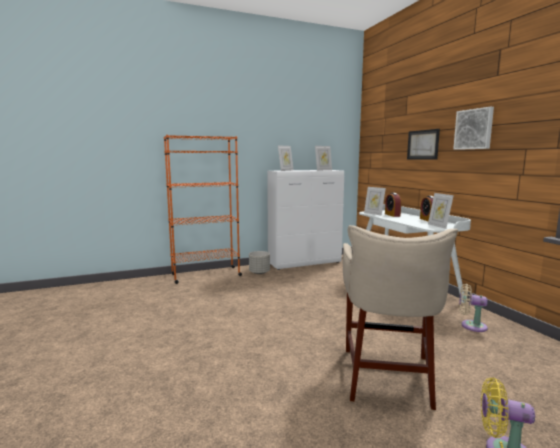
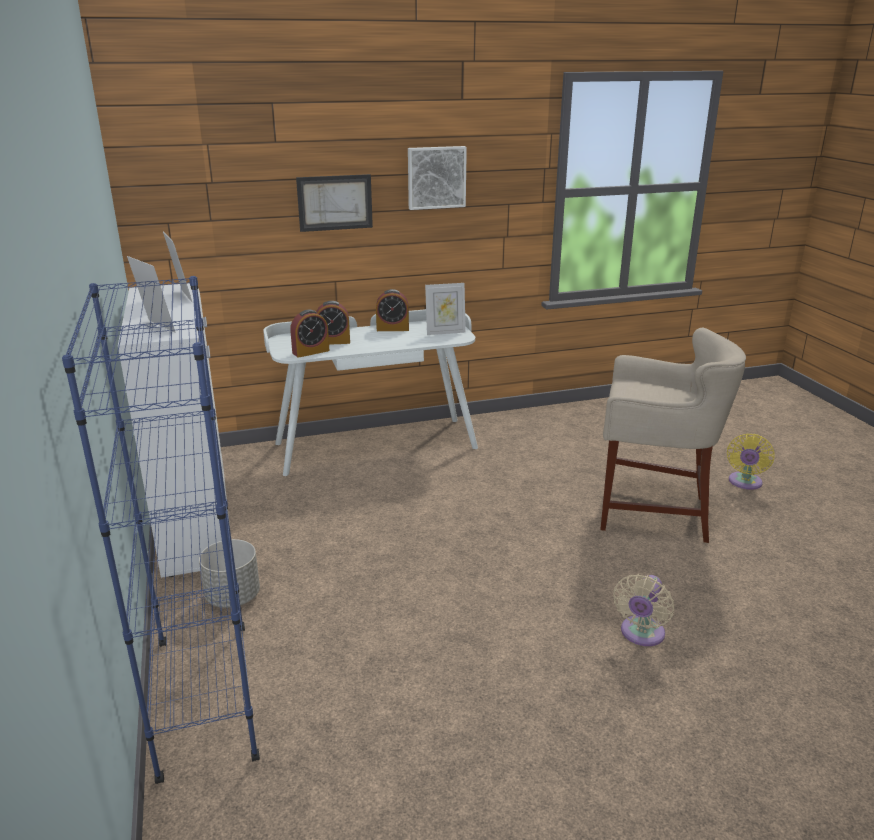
camera: 85 degrees left, 15 degrees up
(206, 275) = (205, 698): orange bookcase -> blue bookcase
(373, 214) = (311, 352): picture frame -> alarm clock
(470, 326) = (525, 435): beige fan -> beige fan (641, 634)

